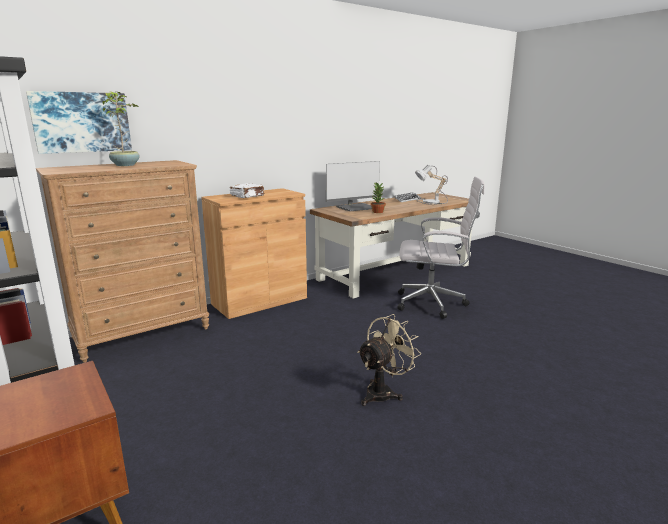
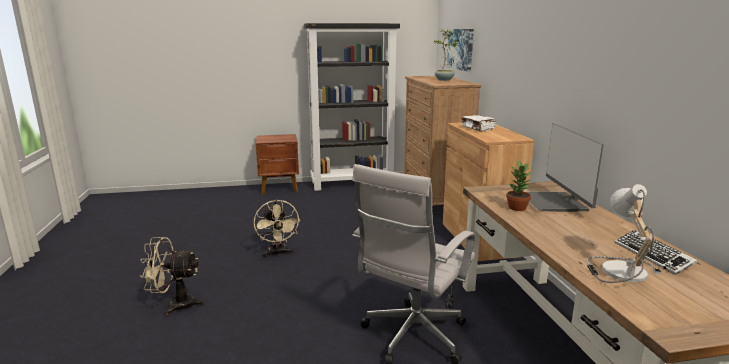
camera: 115 degrees right, 0 degrees up
(547, 410) = (175, 305): none -> beige fan

